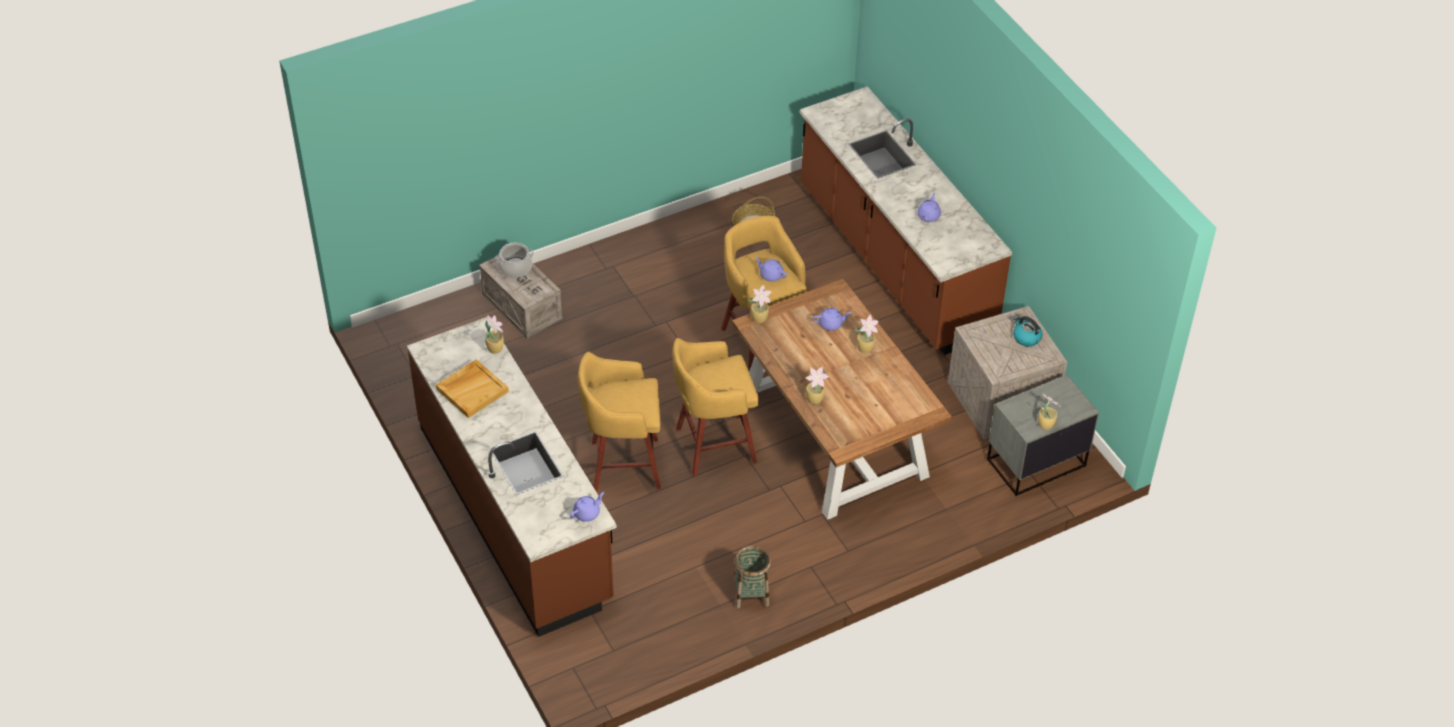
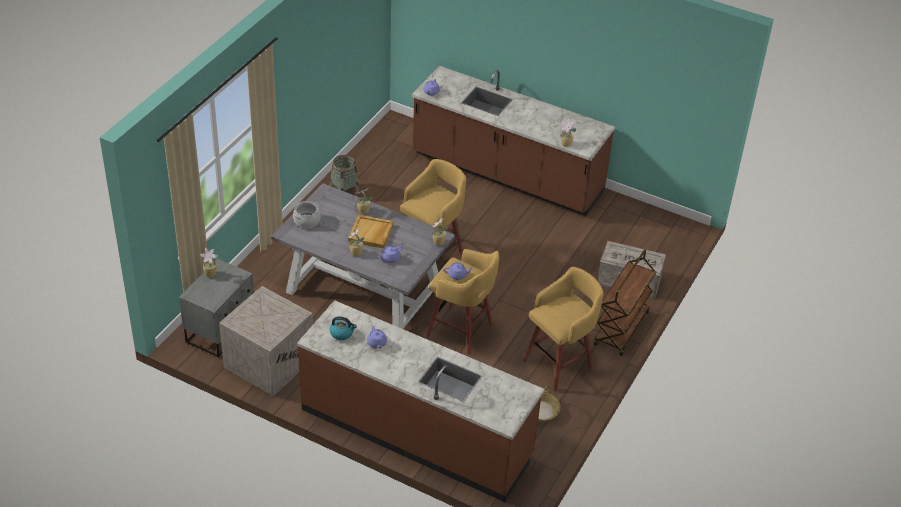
camera: 145 degrees right, 5 degrees down
(472, 390) = (553, 120): beige tray -> beige tray (371, 233)
(515, 268) = (642, 262): cooking pot -> cooking pot (306, 221)
(589, 261) = (621, 329): none -> brown cart
(622, 465) = (474, 221): yellow stool -> yellow stool (559, 364)
(832, 435) = (365, 290): brown dining table -> grey dining table
(1026, 337) = (258, 327): kettle -> kettle (342, 333)

